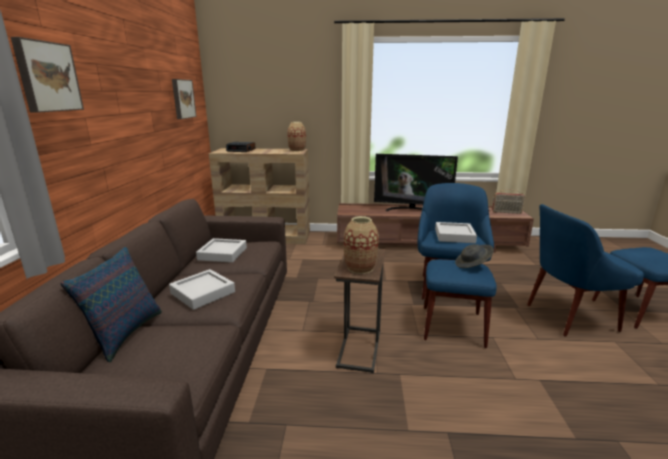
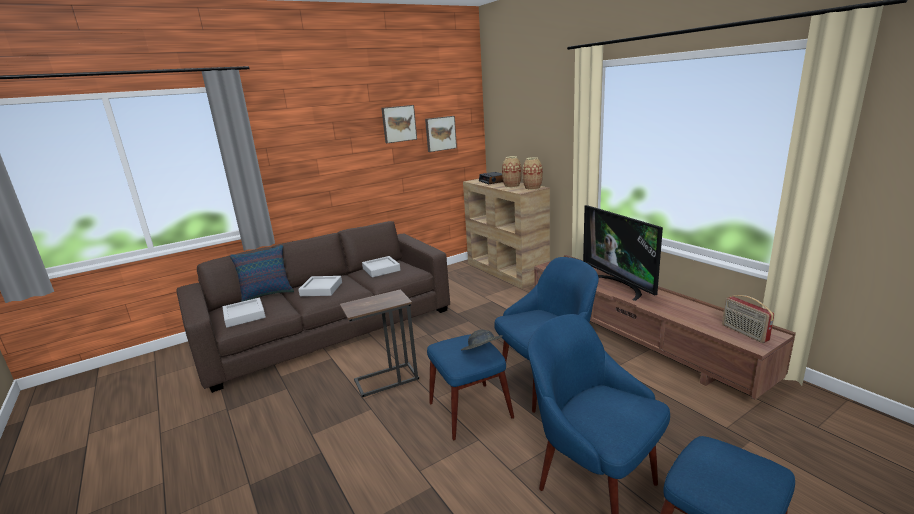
camera: 55 degrees right, 0 degrees up
(47, 77) = (285, 137): picture -> picture (398, 124)
(360, 268) = (362, 306): vase -> vase (512, 186)
(454, 236) = (535, 322): grey tray -> grey tray (244, 316)

